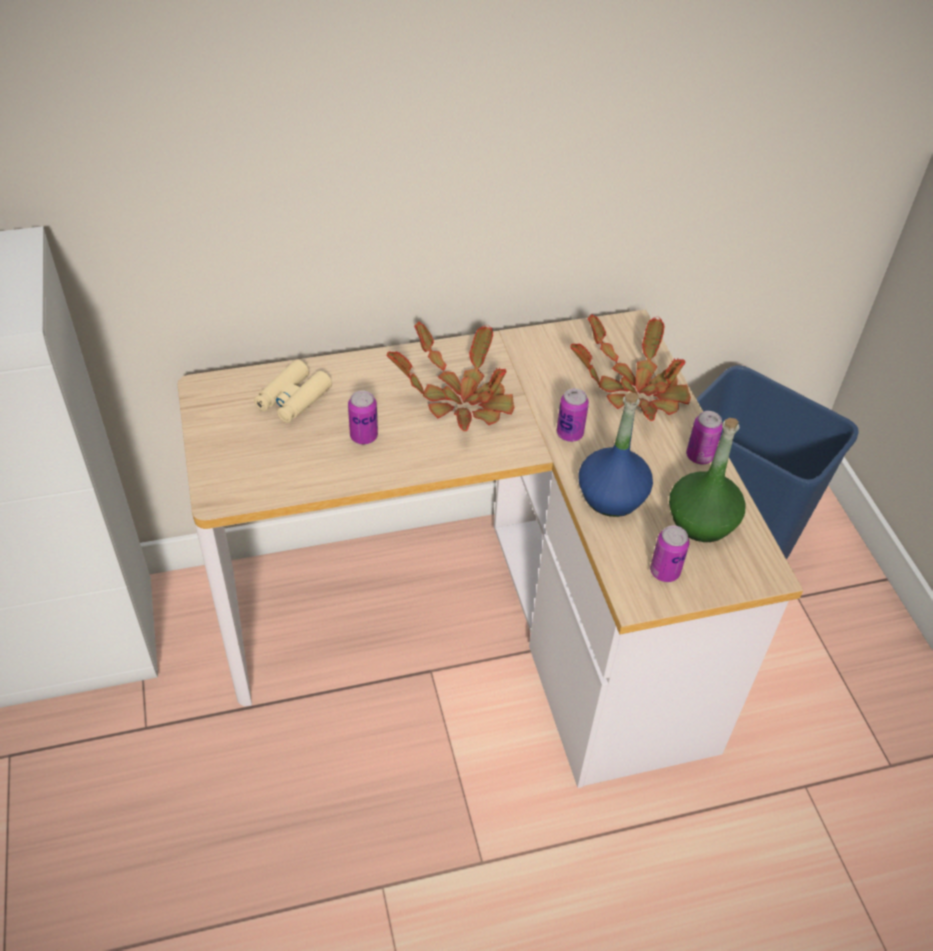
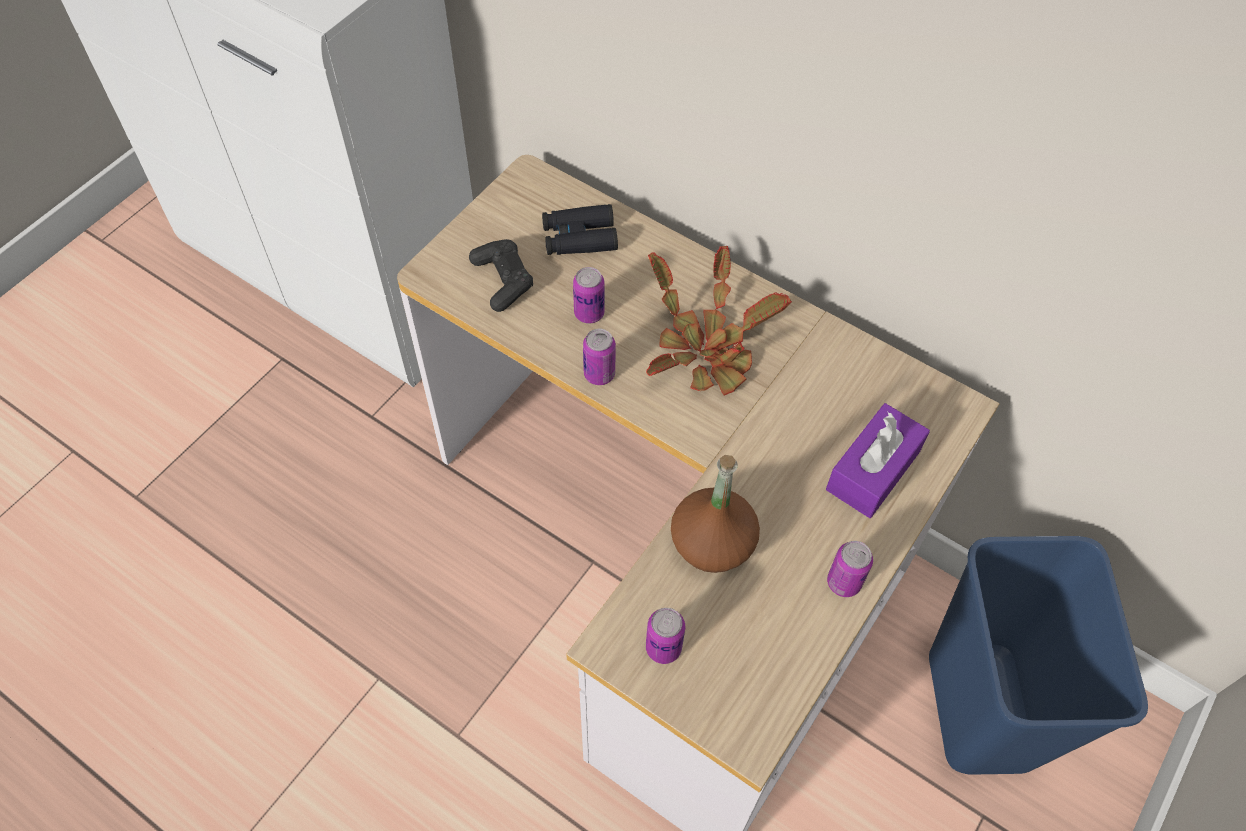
camera: 50 degrees right, 10 degrees up
(278, 461) = (503, 280): none -> black game controller
(293, 399) = (579, 237): beige binoculars -> black binoculars
(569, 433) = (755, 456): can -> can (599, 374)
(611, 496) = (712, 542): blue bottle -> brown bottle
(636, 390) = (873, 470): potted plant -> purple tissue box
(701, 521) = (758, 638): green bottle -> none

